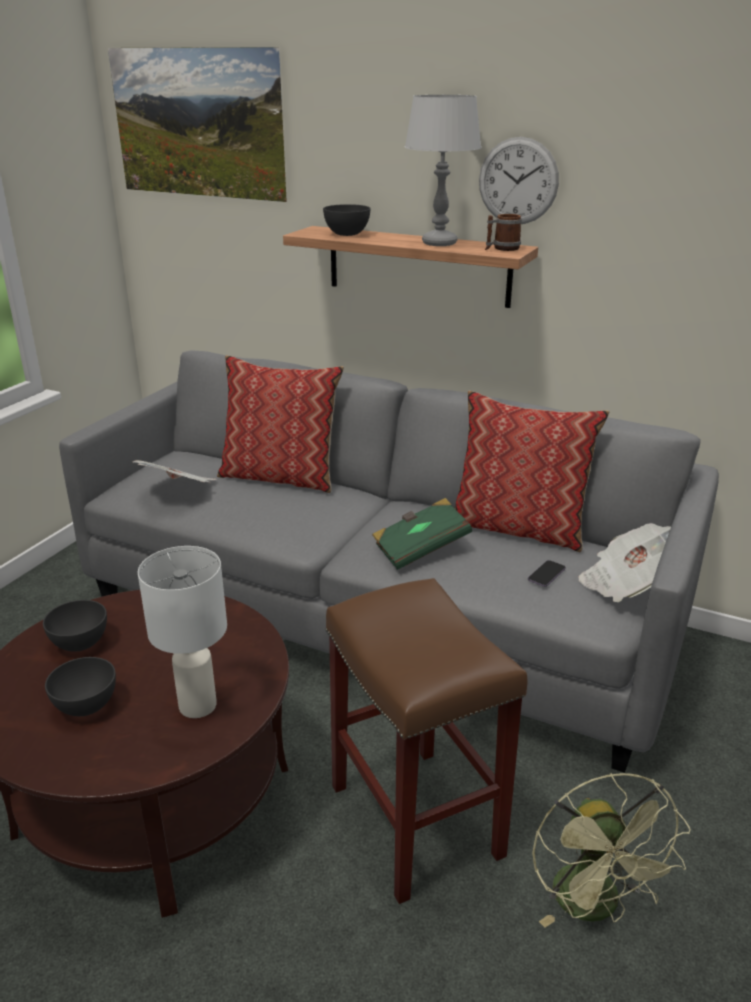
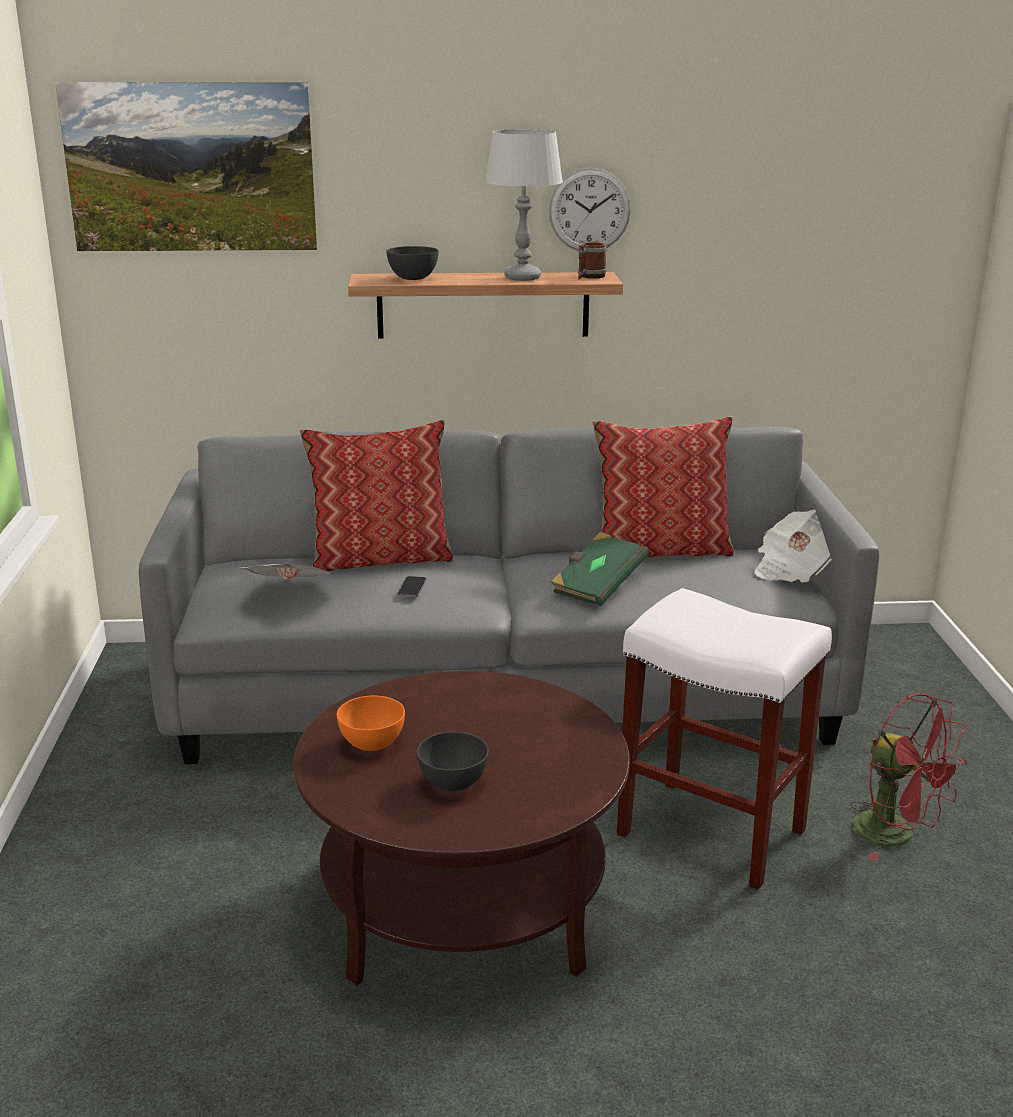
camera: 30 degrees left, 5 degrees down
(80, 643) = (371, 743): grey bowl -> orange bowl
(198, 704) = (554, 750): white table lamp -> none
(417, 822) = (714, 832): brown stool -> white stool
(546, 575) = (728, 578): phone -> phone (412, 588)
(594, 907) = (896, 836): green fan -> red fan

